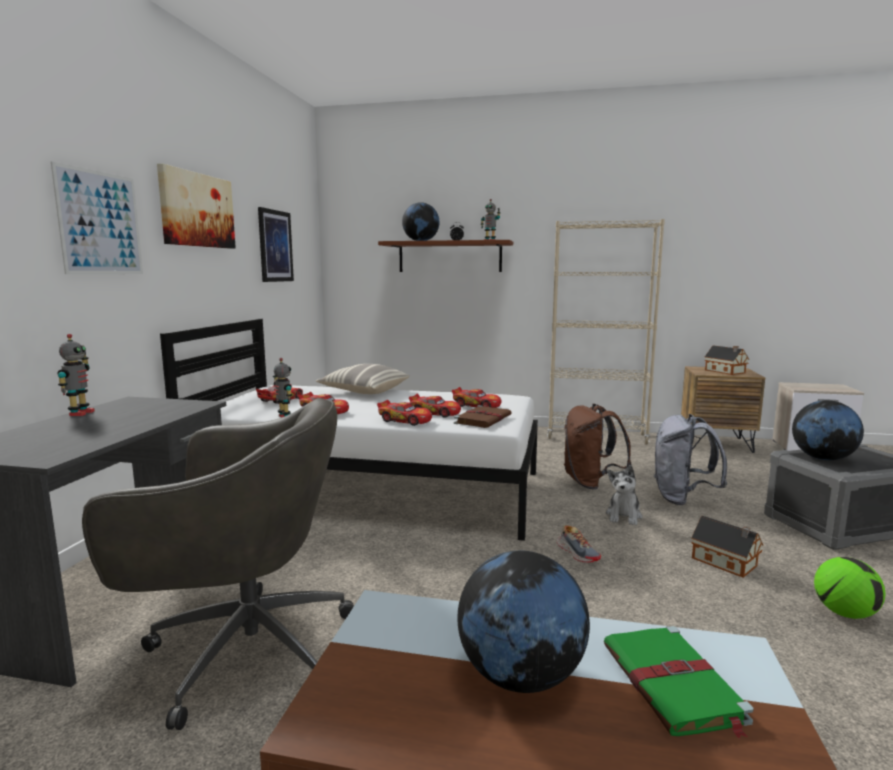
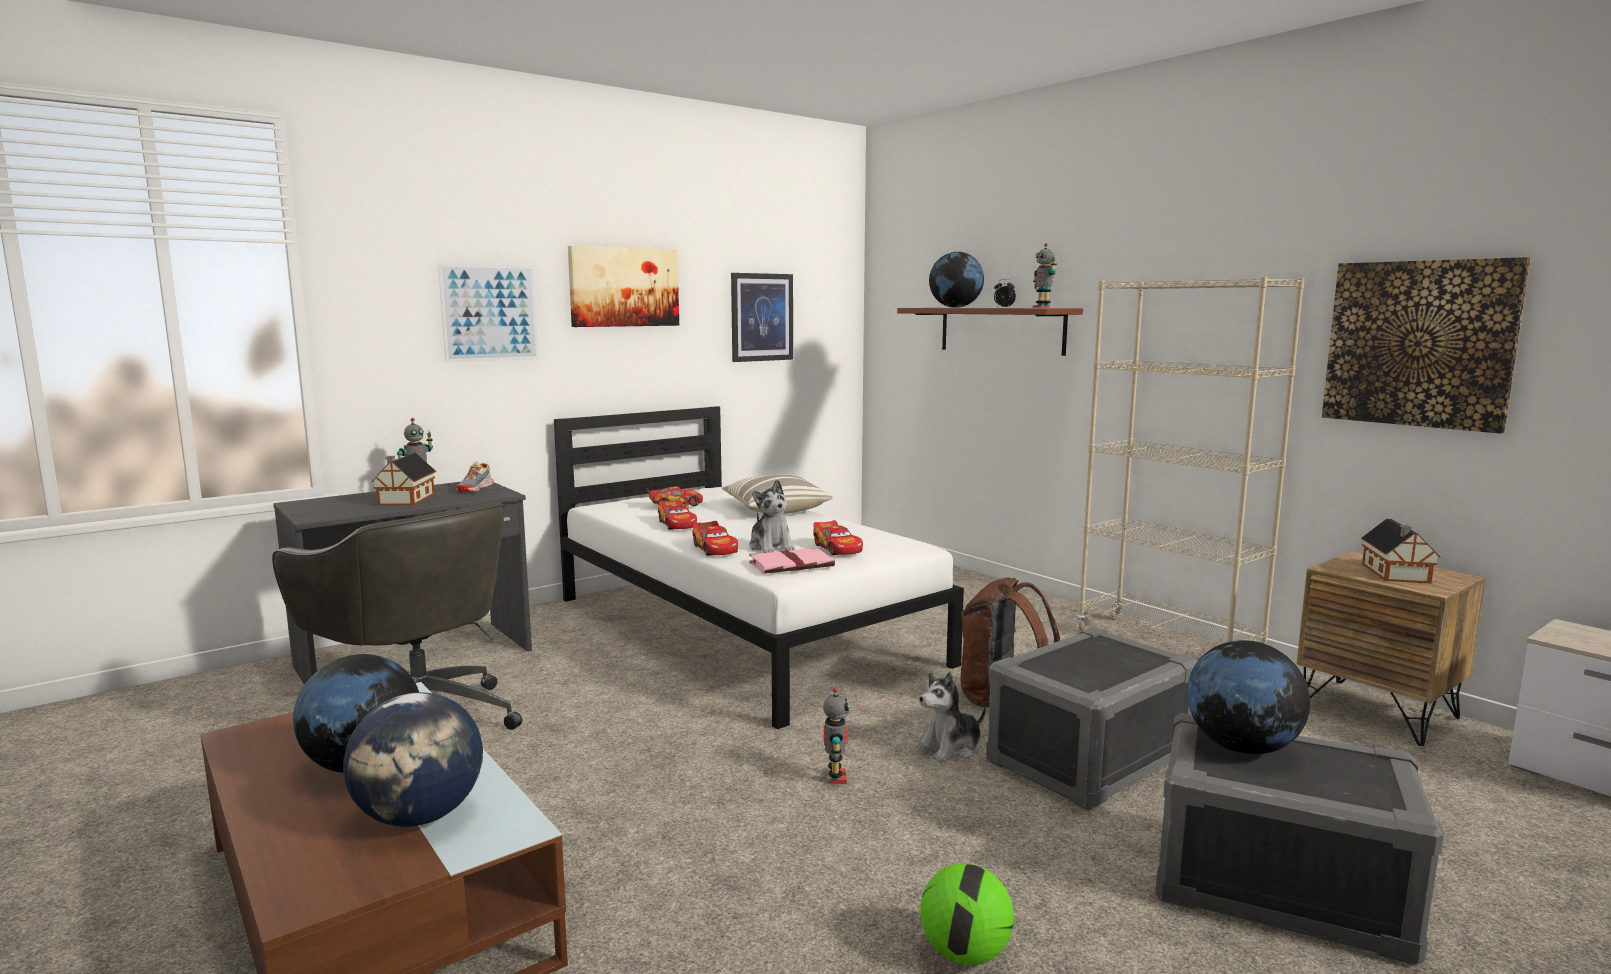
camera: 40 degrees right, 0 degrees up
(284, 417) = (632, 523): toy robot -> toy robot (835, 777)
(435, 413) = (771, 547): toy car -> plush toy
(483, 419) = (793, 564): brown book -> pink book
(577, 553) = (803, 761): shoe -> shoe (476, 489)
(673, 684) = (421, 816): green book -> globe
(682, 499) = (1088, 760): grey backpack -> grey storage box
(712, 256) = (1419, 343): none -> picture
(726, 563) = (951, 843): toy house -> toy house (405, 500)

